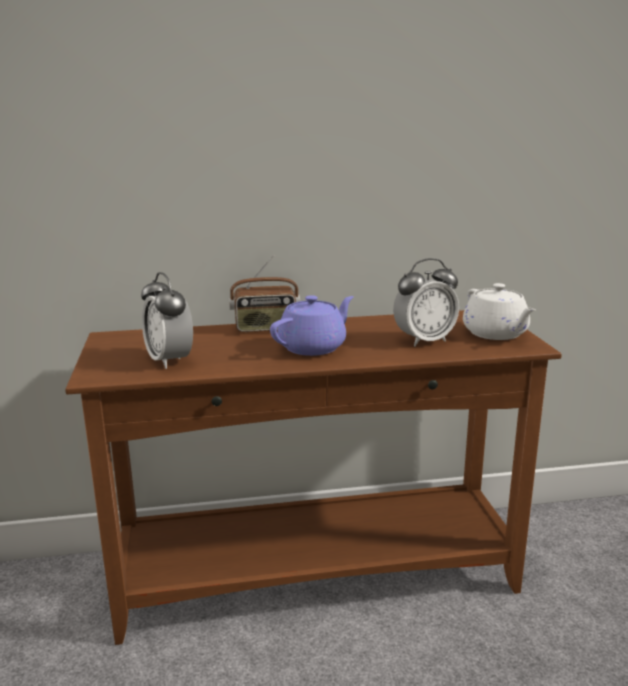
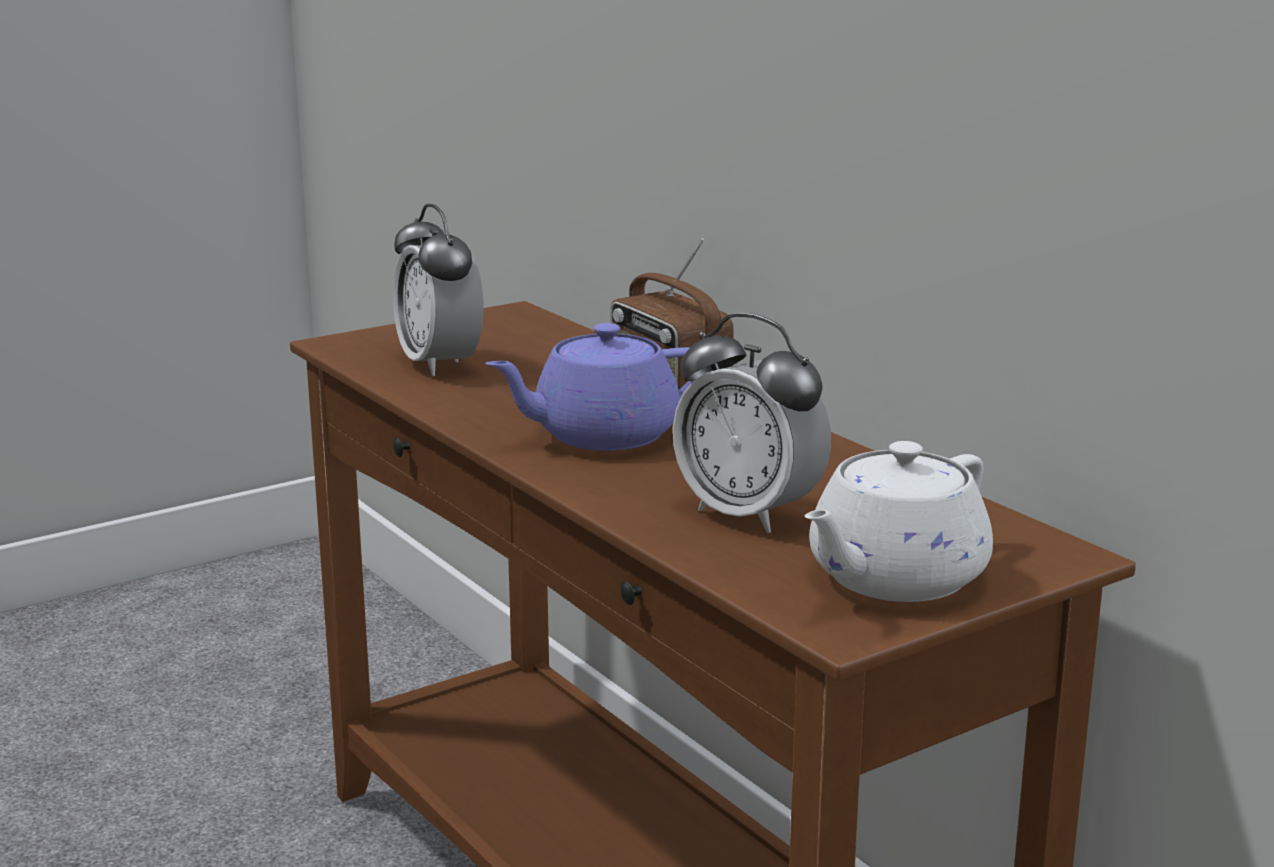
camera: 65 degrees right, 0 degrees up
(169, 360) = (440, 364): alarm clock -> alarm clock turned 60 degrees counterclockwise
(313, 347) = (602, 435): purple teapot -> purple teapot turned 135 degrees clockwise

